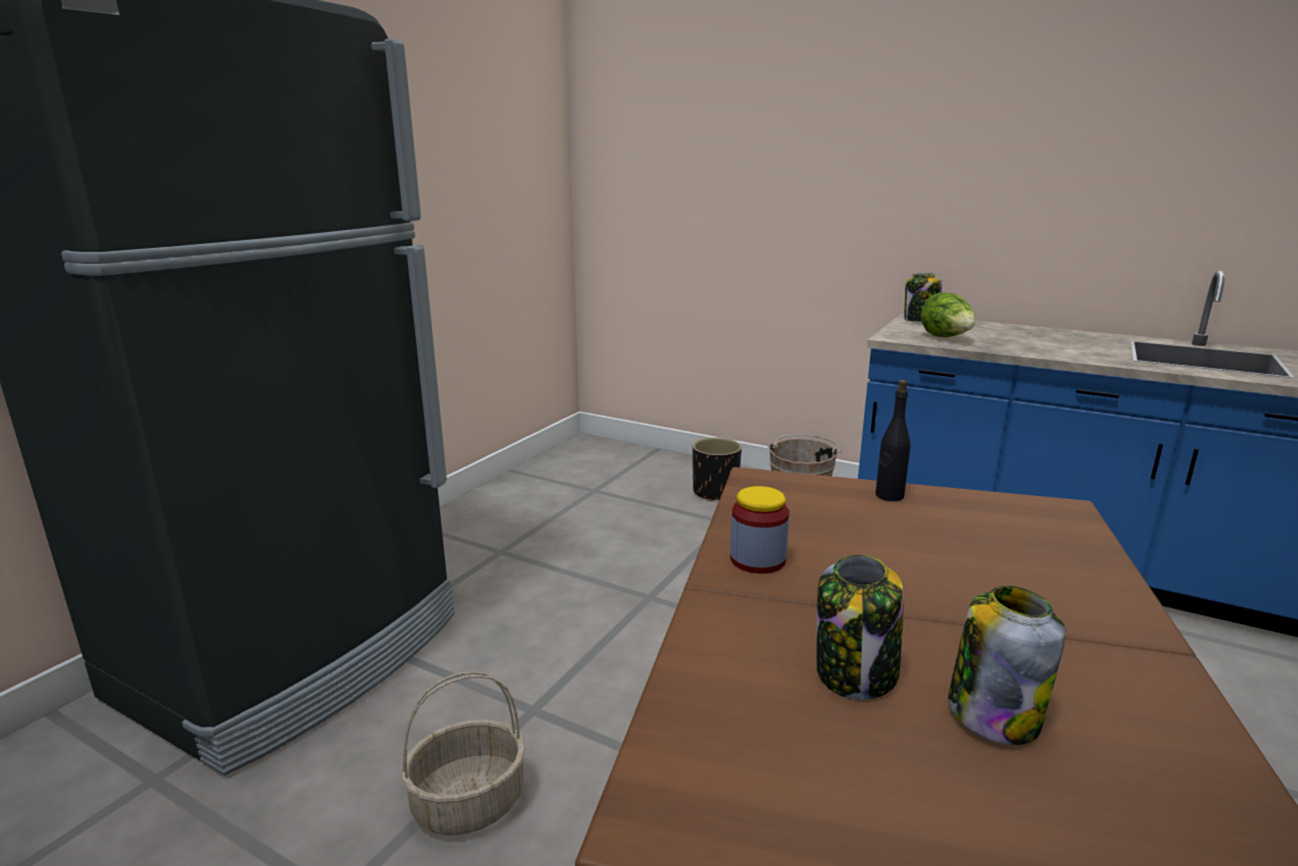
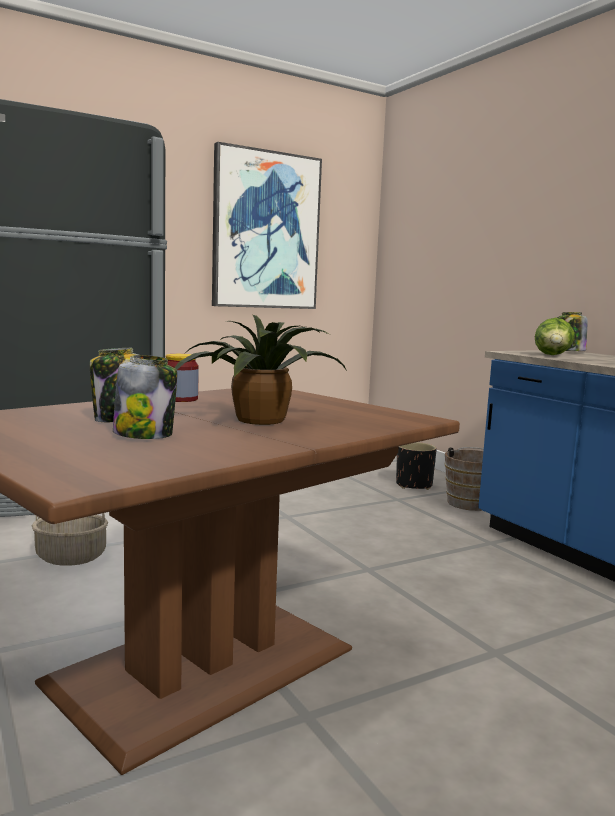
camera: 30 degrees right, 10 degrees down
(448, 162) = (265, 231): none -> picture
(889, 496) = (323, 400): black bottle -> none
(976, 593) = (258, 421): none -> potted plant

